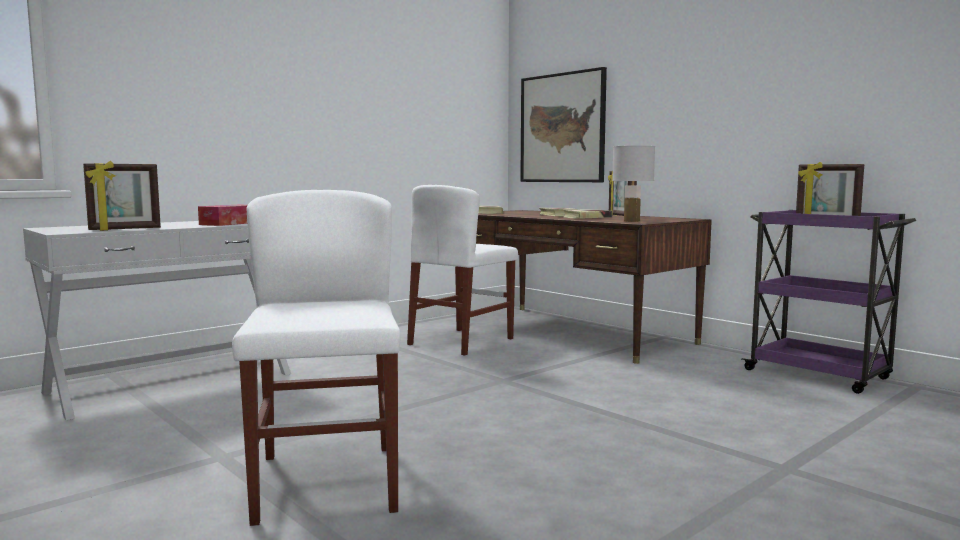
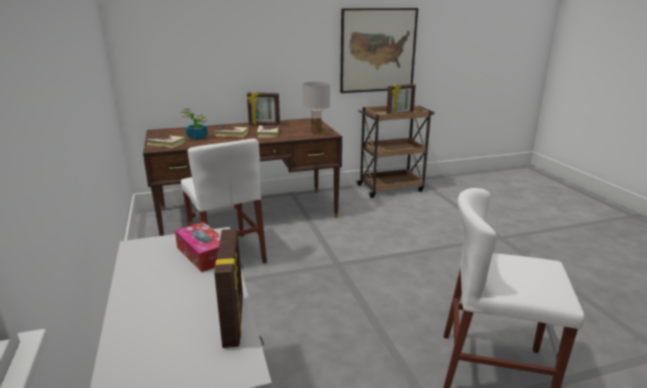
camera: 65 degrees left, 15 degrees up
(525, 213) = (197, 137): none -> potted plant
(562, 128) = (181, 58): picture -> picture (377, 50)
(819, 375) = (391, 188): purple cart -> brown cart

